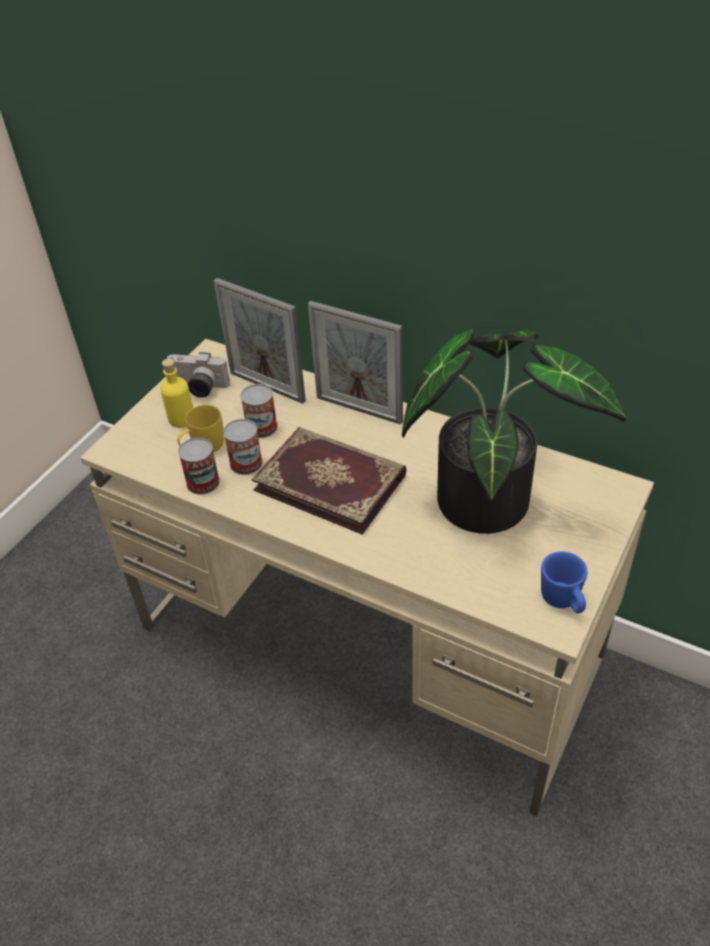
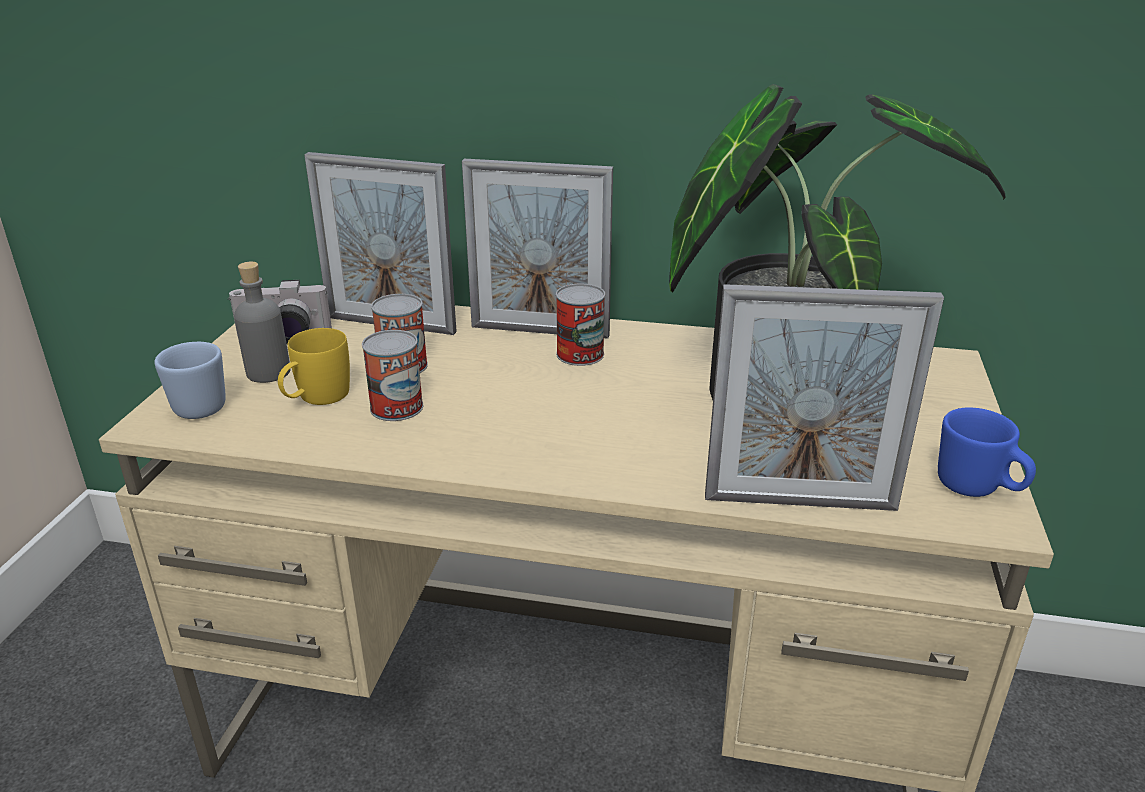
camera: 20 degrees left, 15 degrees down
(136, 439) = (198, 404): none -> blue mug
(181, 419) = (268, 372): yellow bottle -> grey bottle
(203, 482) = (333, 438): can -> can (580, 354)
(331, 481) = (542, 408): book -> none
(447, 587) = (800, 502): none -> picture frame

